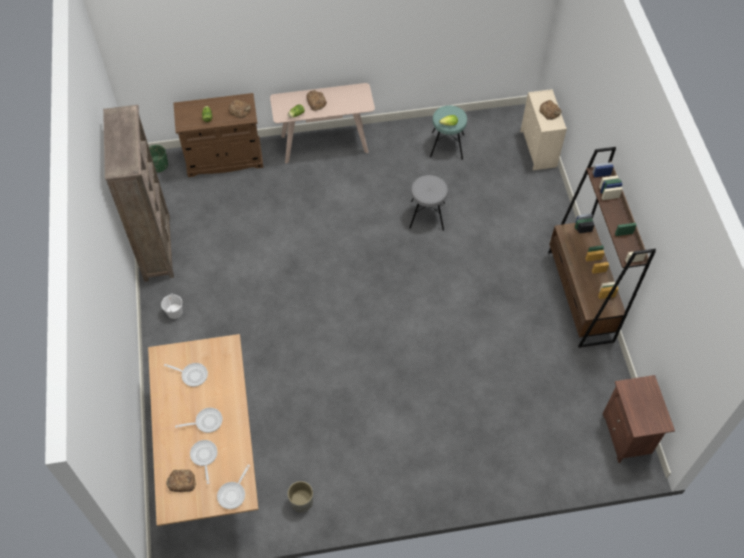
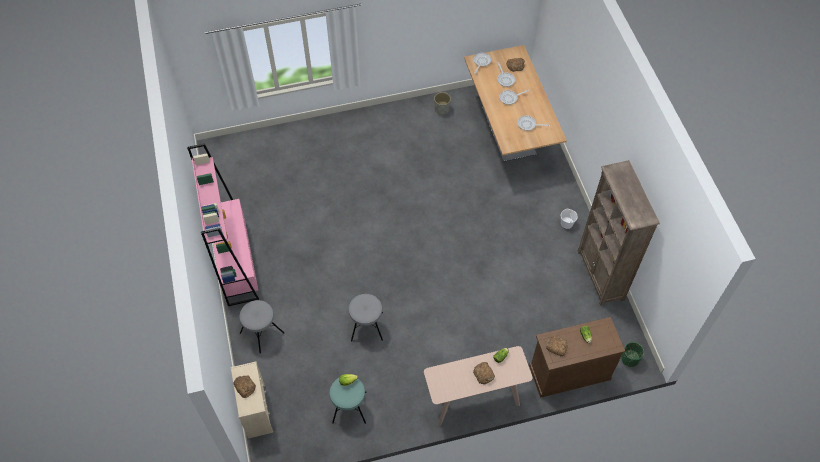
camera: 175 degrees right, 0 degrees up
(540, 217) = (262, 332): none -> grey stool
(580, 296) = (236, 261): brown bookcase -> pink bookcase
(628, 435) = (217, 163): brown nightstand -> none

